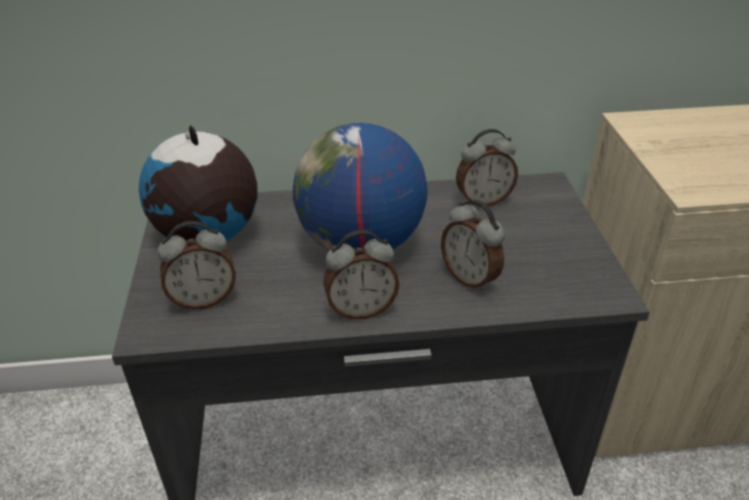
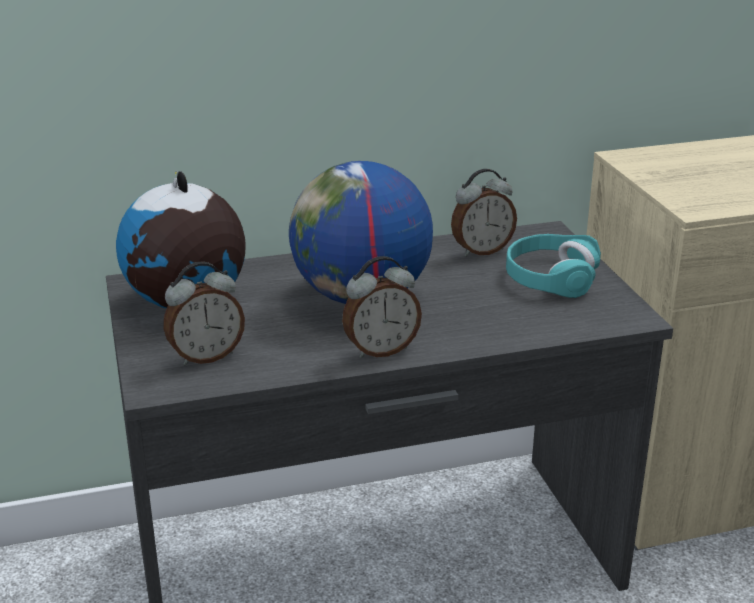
camera: 10 degrees left, 10 degrees down
(470, 278) = (487, 315): alarm clock -> none
(540, 237) = (550, 277): none -> turquoise headphones

